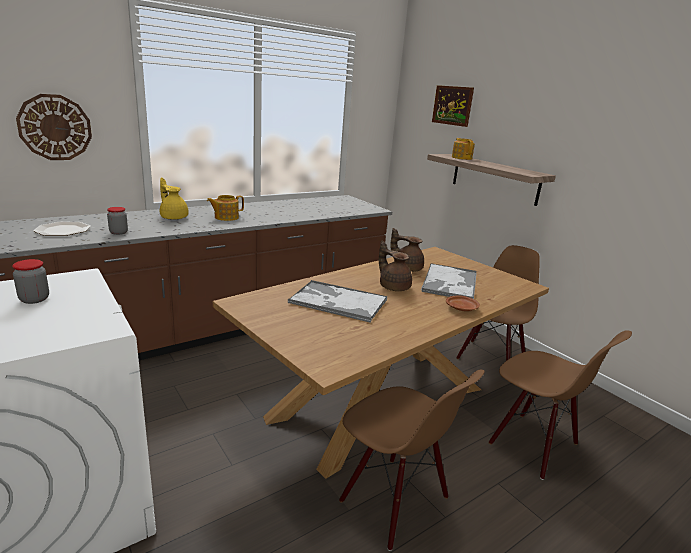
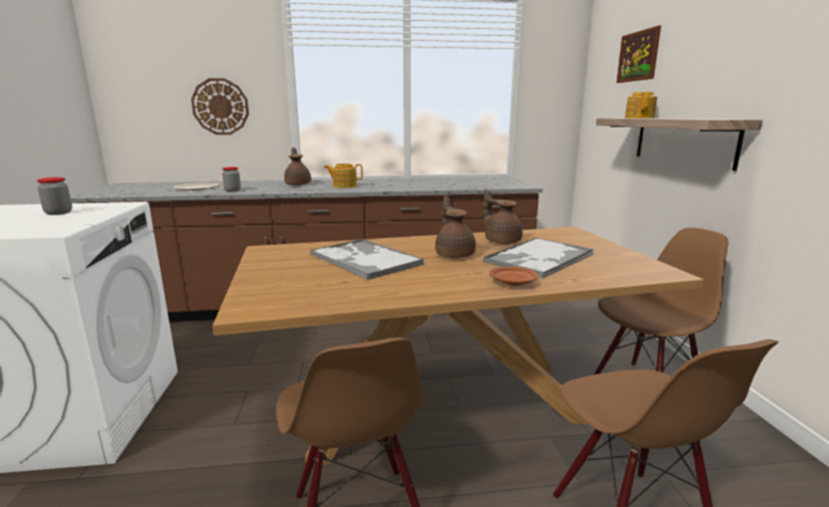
camera: 30 degrees right, 5 degrees down
(173, 217) = (298, 184): yellow teapot -> brown teapot

